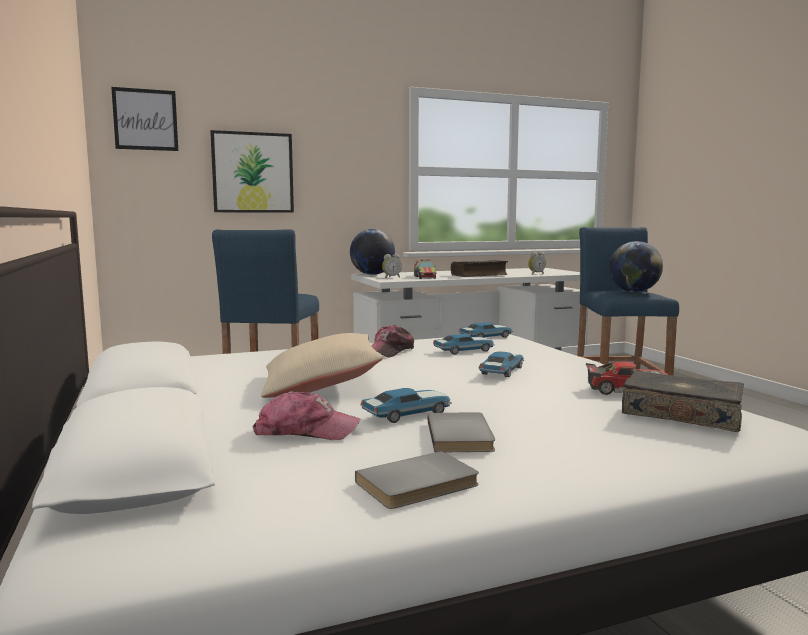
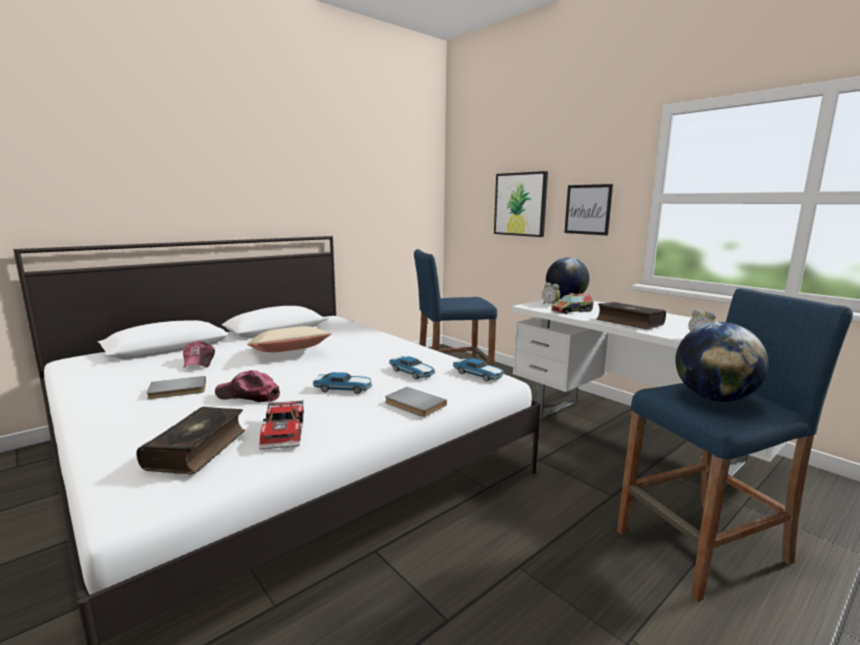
camera: 70 degrees right, 5 degrees up
(145, 119) = (467, 170): picture -> picture (588, 209)
(390, 351) = (391, 354): cap -> cap (248, 395)
(408, 413) = (224, 375): toy car -> none
(419, 485) = (109, 390): grey book -> grey book (413, 404)

